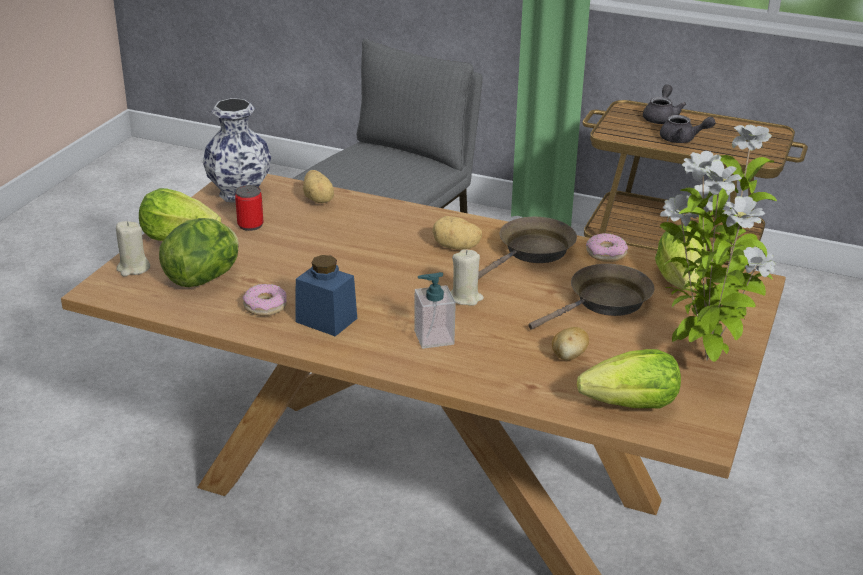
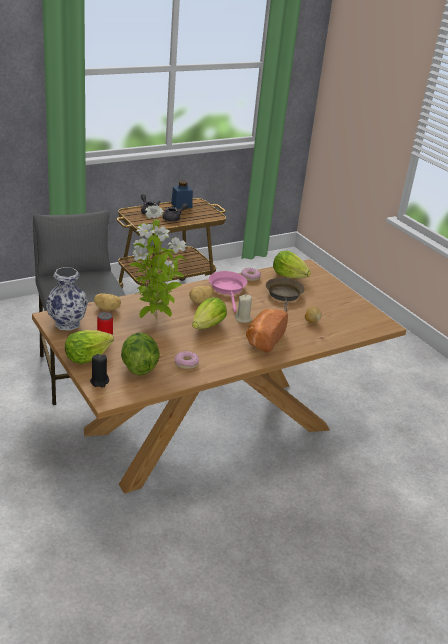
camera: 55 degrees left, 0 degrees up
(133, 268) = (99, 381): beige candle -> black candle
(326, 320) = (218, 355): blue jar -> blue jar (181, 205)
(433, 337) = (263, 339): soap dispenser -> bread
(532, 252) = (228, 289): brown frying pan -> pink frying pan
(632, 406) = (355, 326): lettuce -> lettuce (208, 326)
(702, 359) = (343, 300): potted plant -> potted plant (154, 320)

